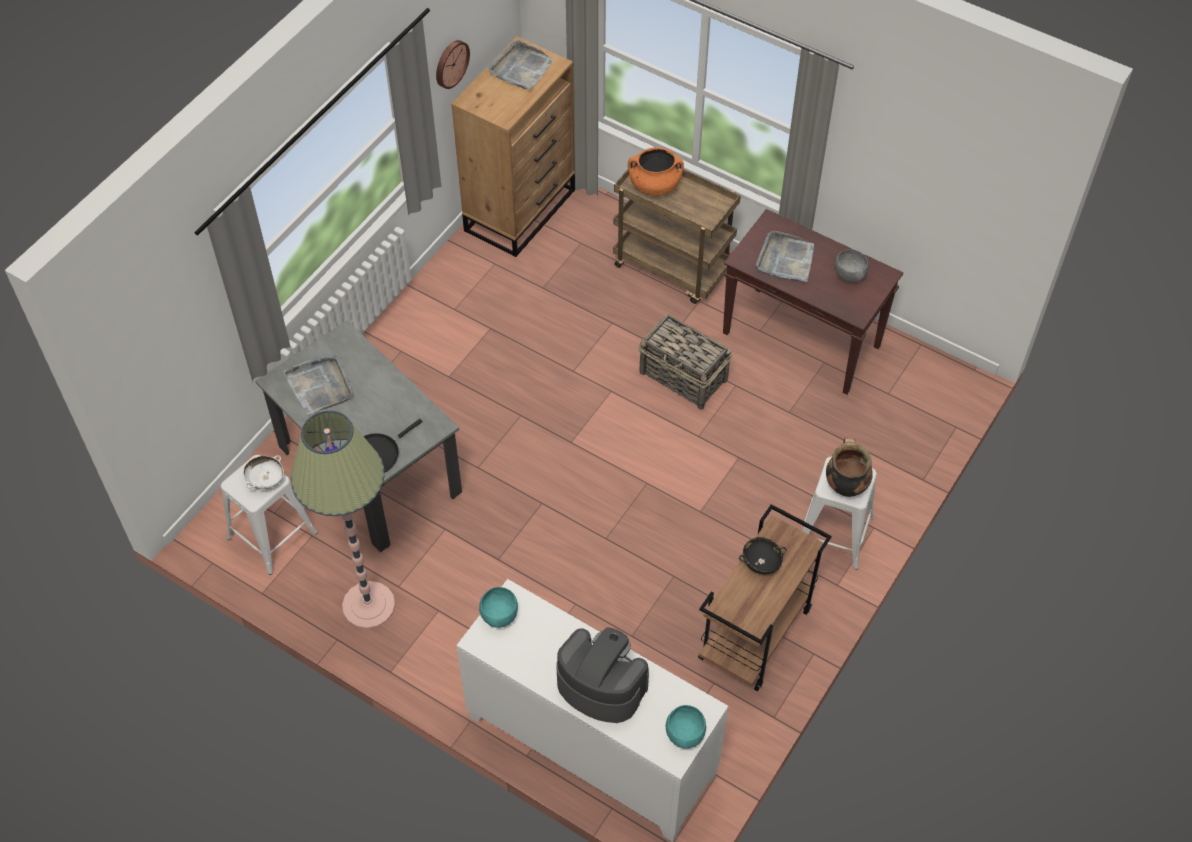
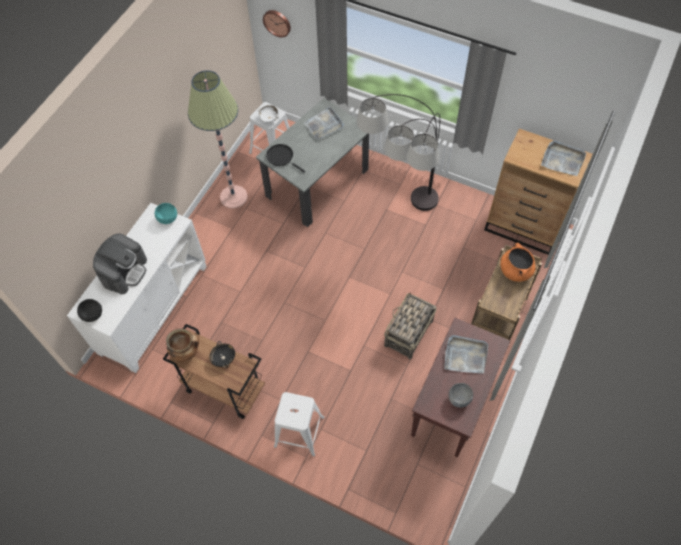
camera: 85 degrees right, 5 degrees up
(450, 63) = (534, 110): wall clock -> wall clock (277, 22)
(475, 358) = (402, 220): none -> floor lamp
(684, 735) = (92, 315): turquoise bowl -> black bowl
(845, 485) = (291, 410): cooking pot -> cooking pot (186, 352)

